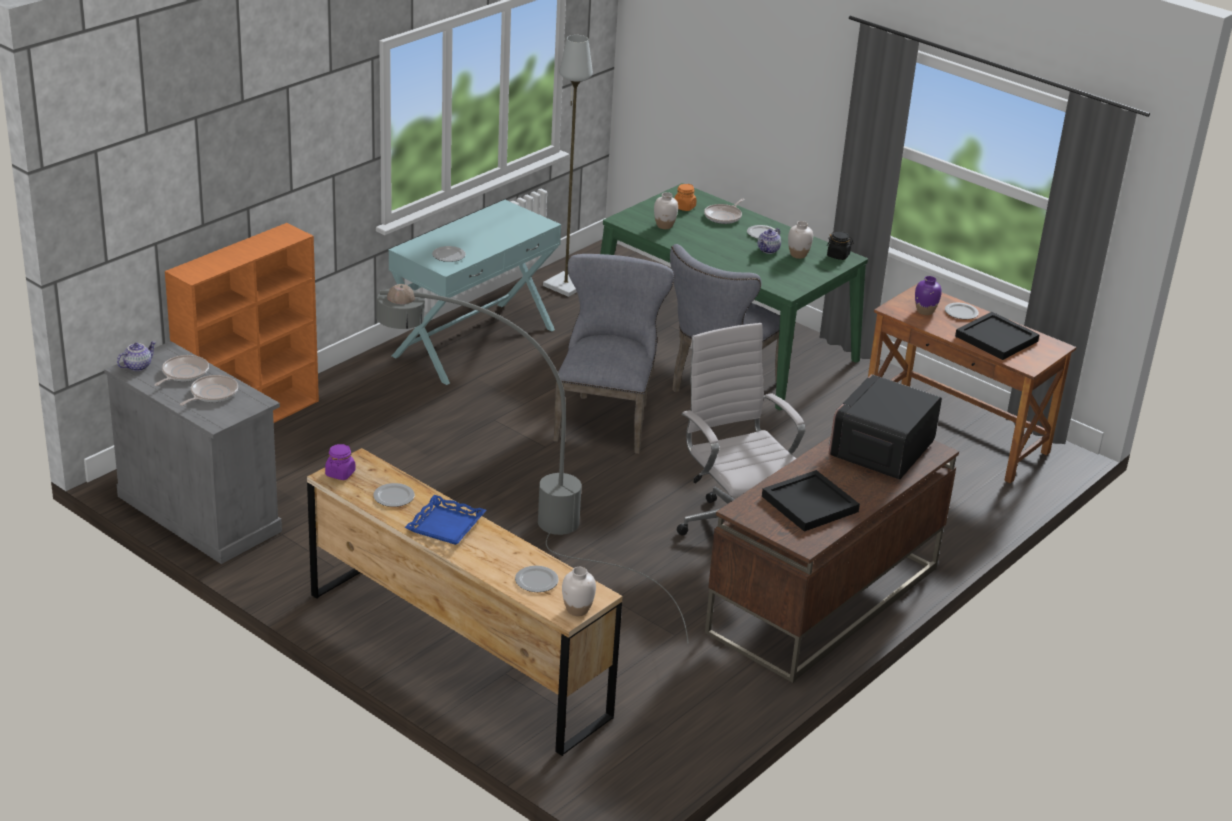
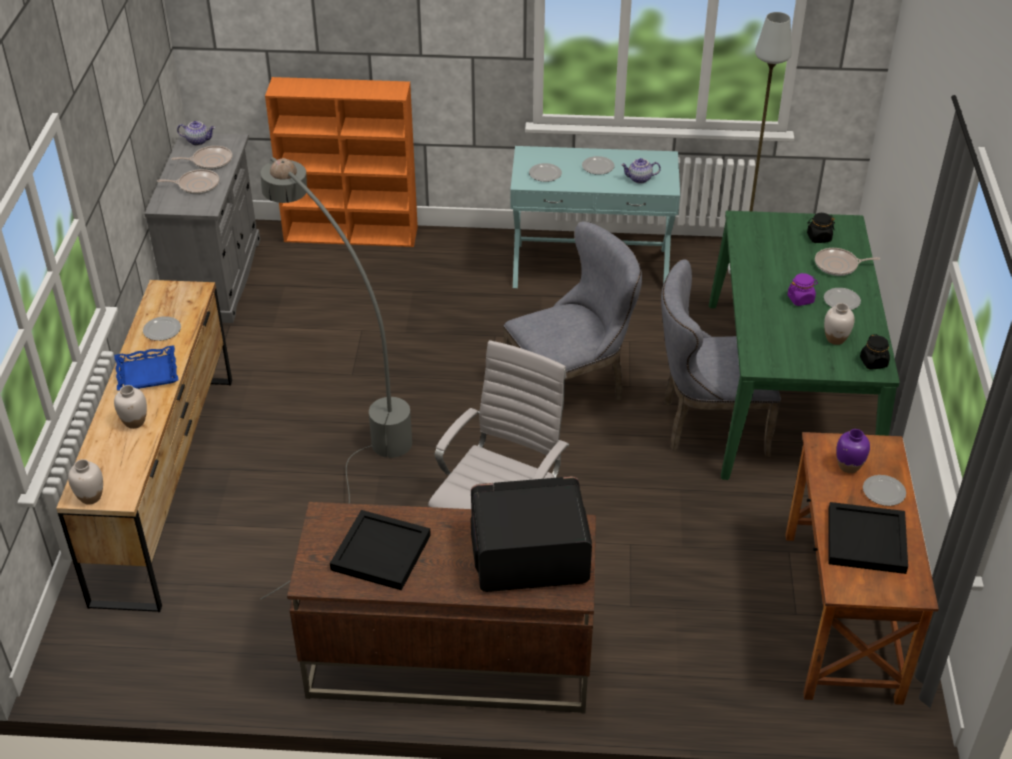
camera: 55 degrees right, 10 degrees up
(340, 473) = (168, 291): purple jar -> purple jar (800, 299)
(536, 580) = (112, 455): plate -> plate (597, 166)
(664, 226) = (767, 244): white vase -> white vase (135, 422)
(684, 207) = (818, 238): orange jar -> black jar
(768, 250) = (816, 318): teapot -> teapot (639, 179)

